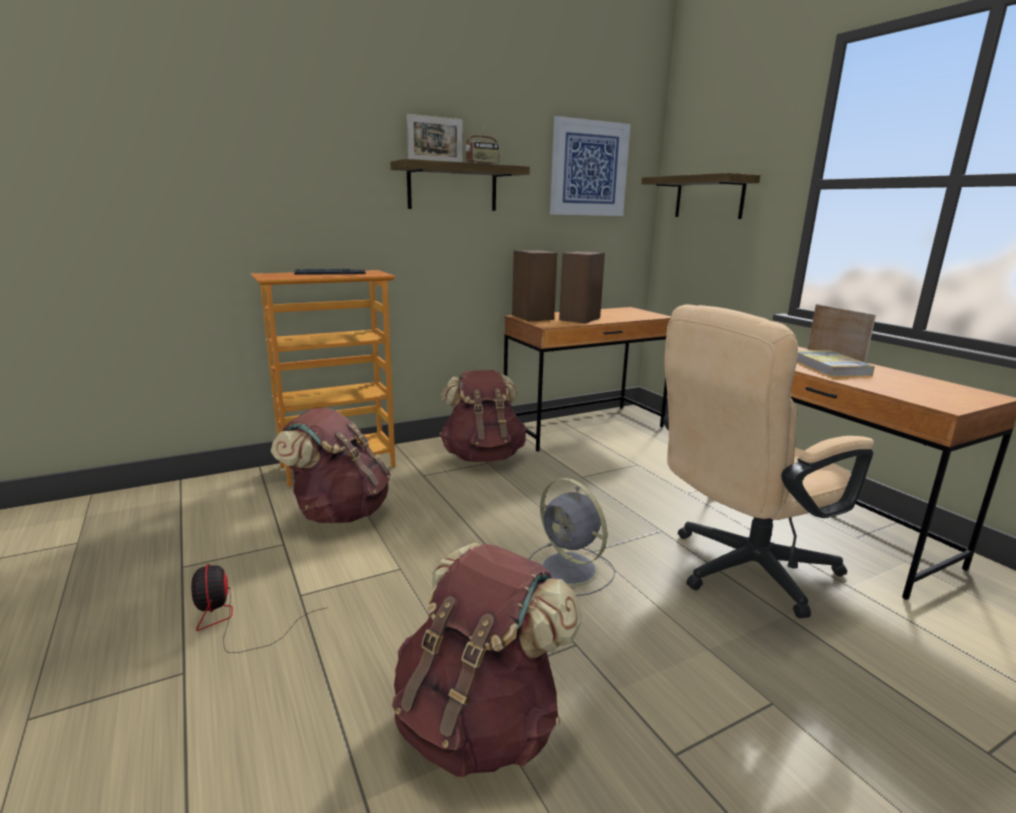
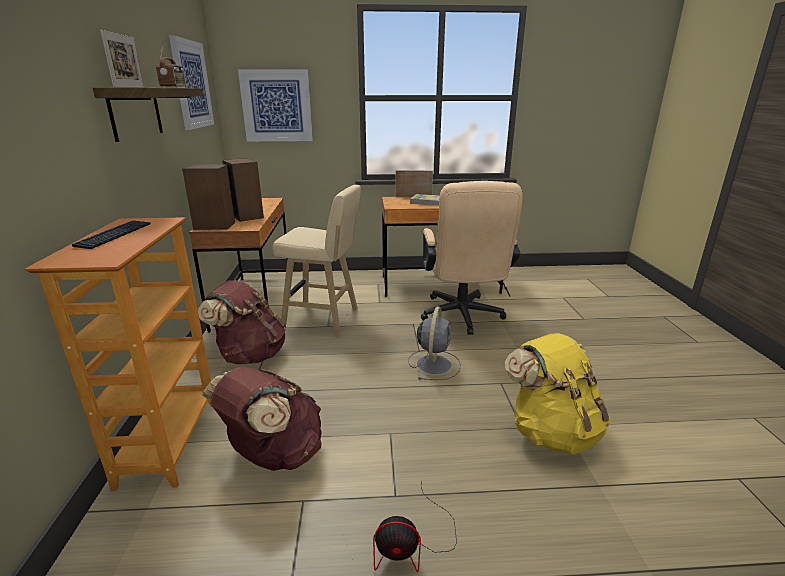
camera: 65 degrees left, 5 degrees up
(479, 723) = (552, 431): brown backpack -> yellow backpack
(570, 570) = (434, 364): grey fan -> grey fan turned 60 degrees counterclockwise
(595, 470) = (324, 319): none -> beige stool
(709, 197) = (277, 106): shelf -> picture

